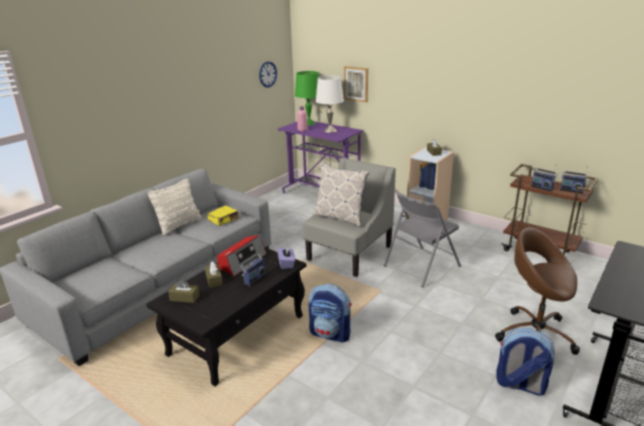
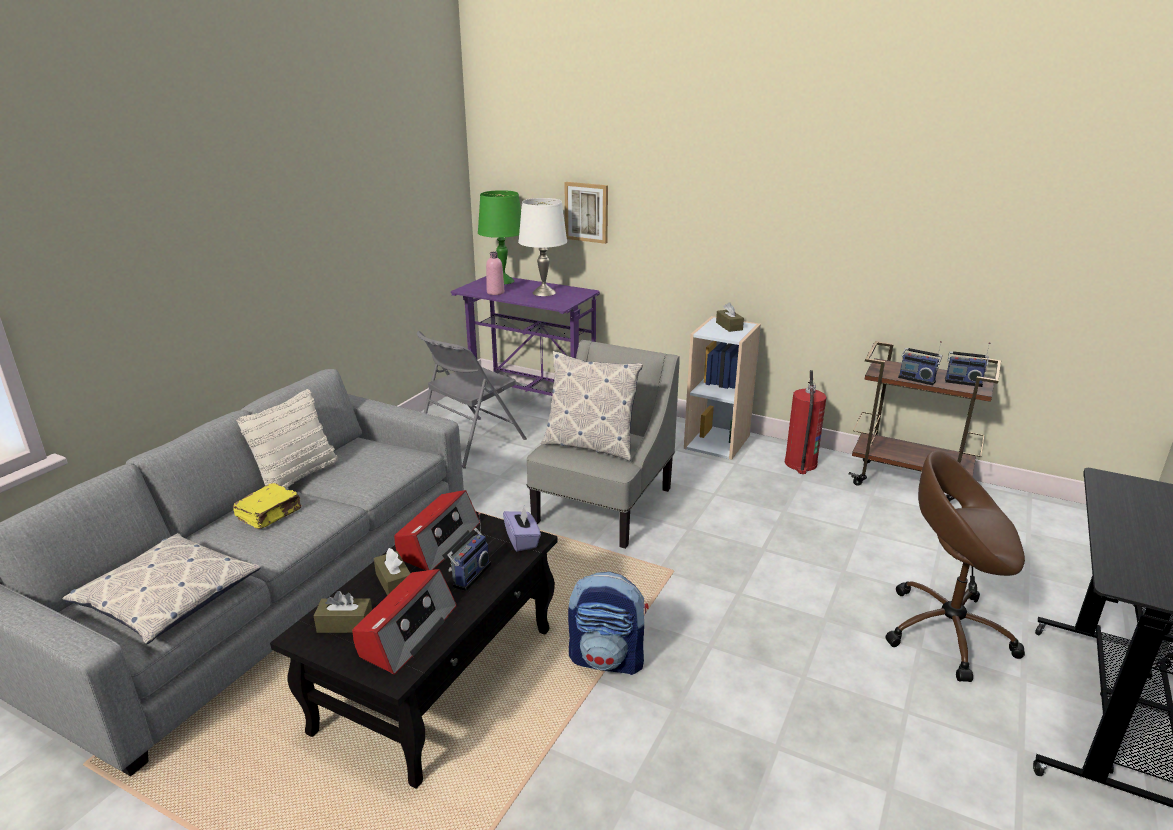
camera: 10 degrees left, 0 degrees up
(103, 279) = (168, 597): none -> pillow
(214, 304) = (406, 632): none -> radio
(224, 220) = (381, 462): yellow book -> yellow book (270, 515)
(267, 74) = (430, 196): wall clock -> none
(421, 266) = (730, 520): grey chair -> grey chair (471, 442)
(474, 237) = (800, 464): none -> fire extinguisher
(520, 385) = (949, 723): backpack -> none

